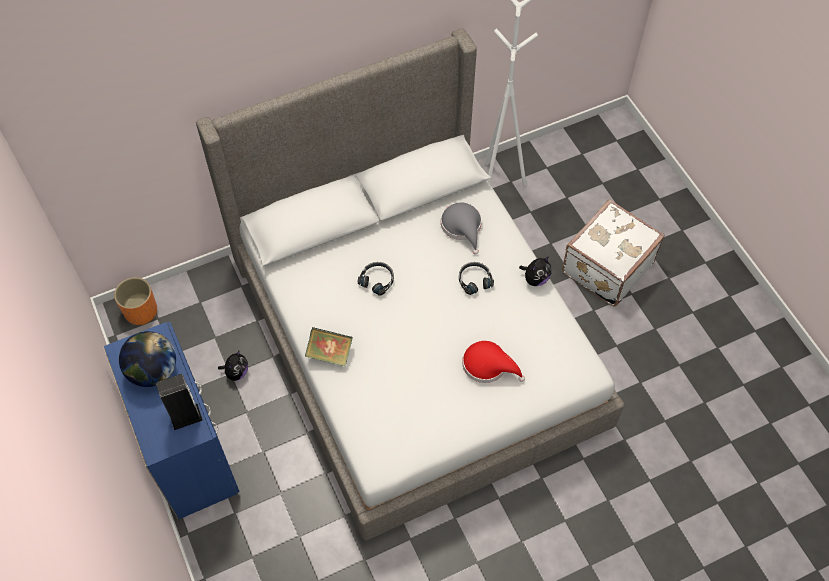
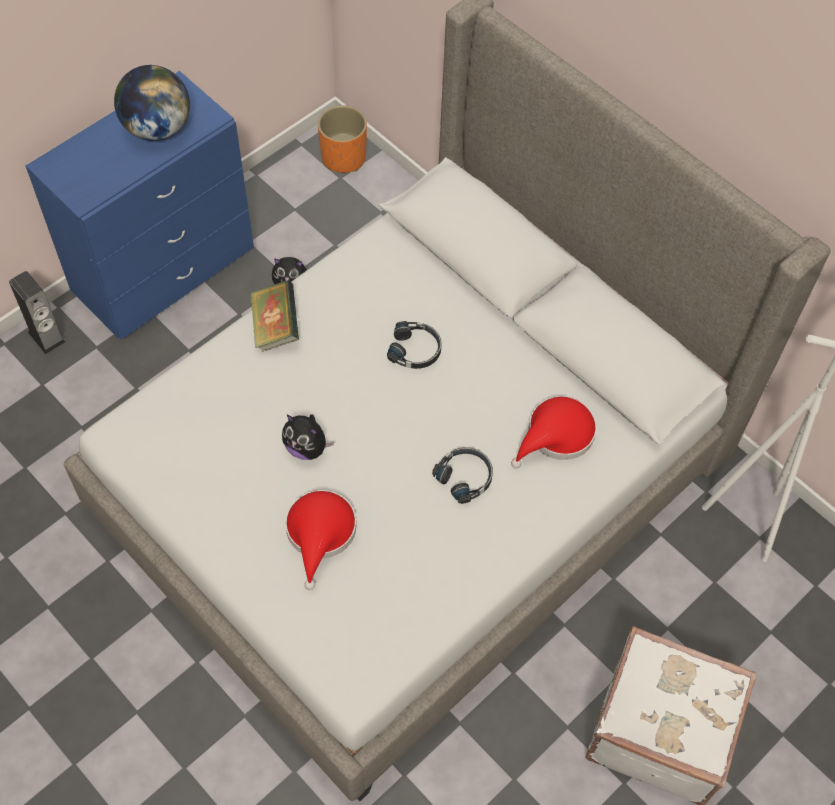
camera: 70 degrees right, 0 degrees up
(186, 416) = (102, 180): speaker -> speaker (46, 337)
(462, 227) = (556, 436): grey hat -> red hat
(535, 279) = (501, 564): plush toy -> plush toy (307, 448)

